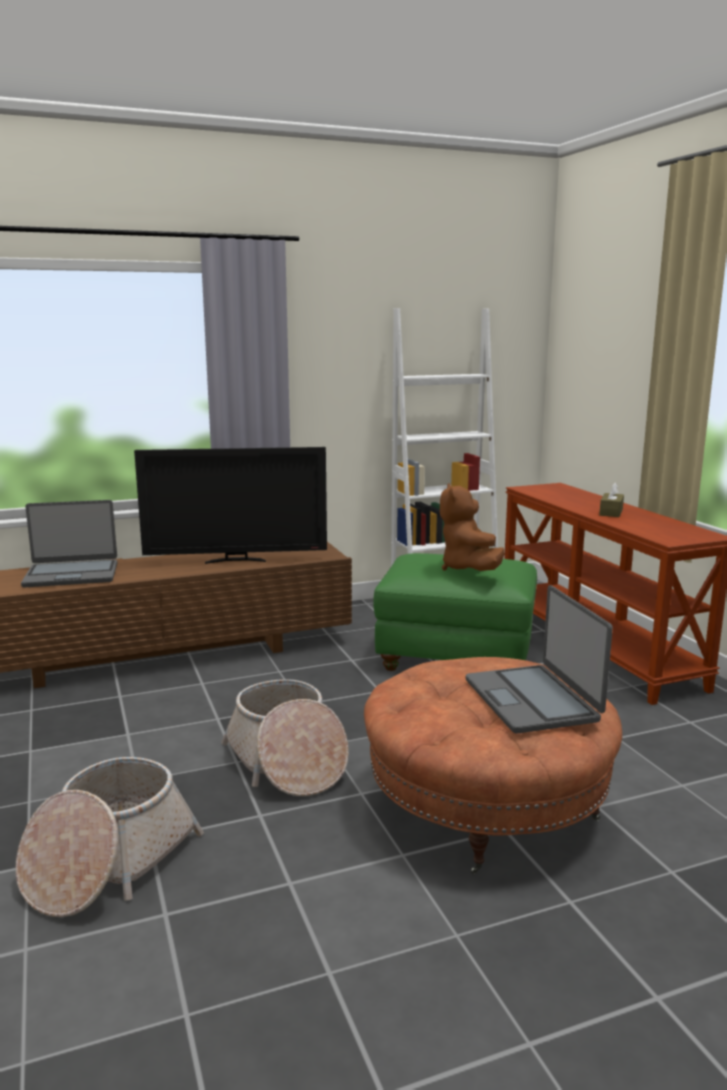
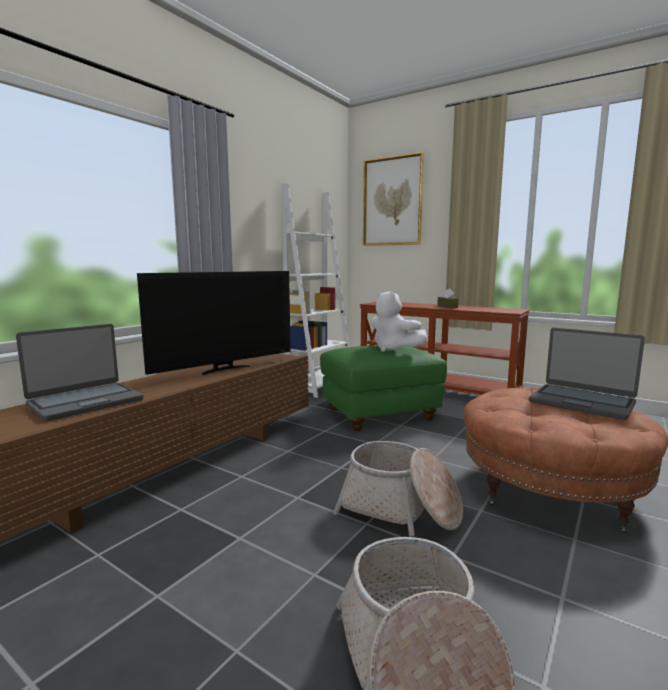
camera: 35 degrees left, 5 degrees down
(468, 569) = (393, 349): brown plush toy -> white plush toy
(598, 319) = (392, 201): none -> picture

